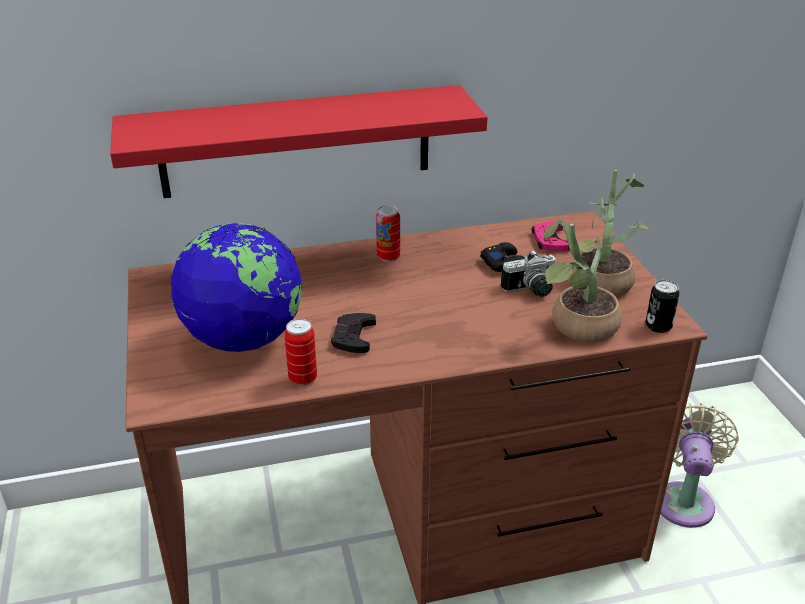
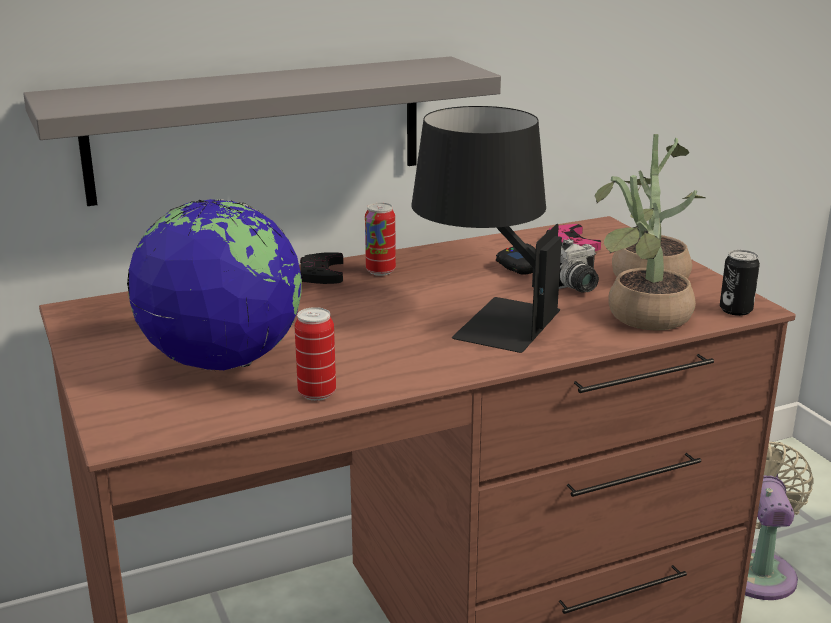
camera: 10 degrees left, 10 degrees down
(296, 142) = (257, 129): red shelf -> grey shelf
(353, 337) = (367, 348): black game controller -> black game controller (321, 274)
(451, 316) = (483, 319): none -> black table lamp

